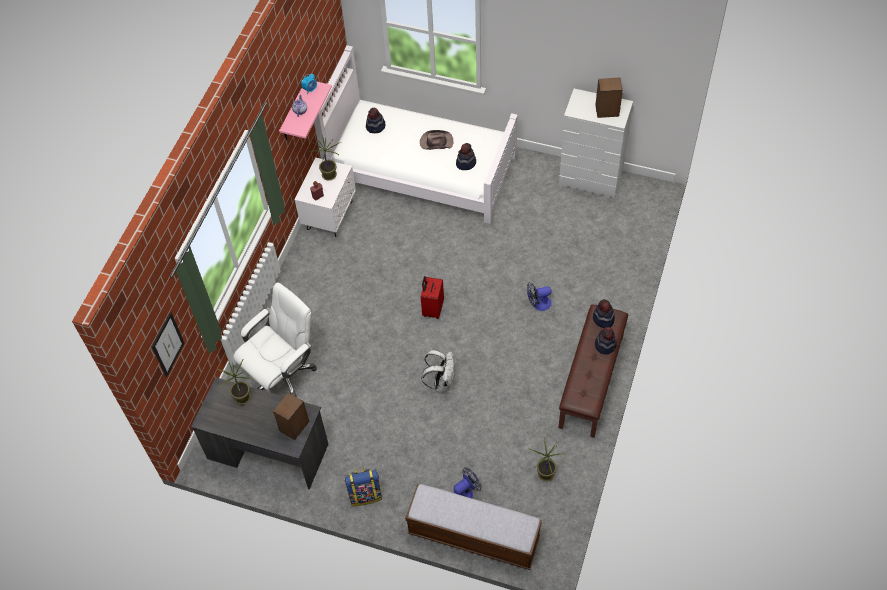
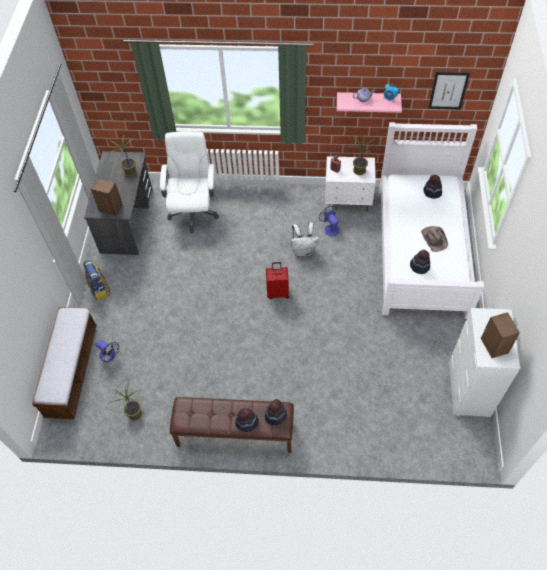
camera: 75 degrees right, 0 degrees up
(168, 344) = (117, 89): picture -> picture (448, 90)
(283, 374) = (193, 211): white office chair -> white office chair turned 120 degrees counterclockwise
(441, 382) = (208, 316): white backpack -> white backpack (303, 251)
(538, 304) = (306, 372): fan -> fan (330, 228)

